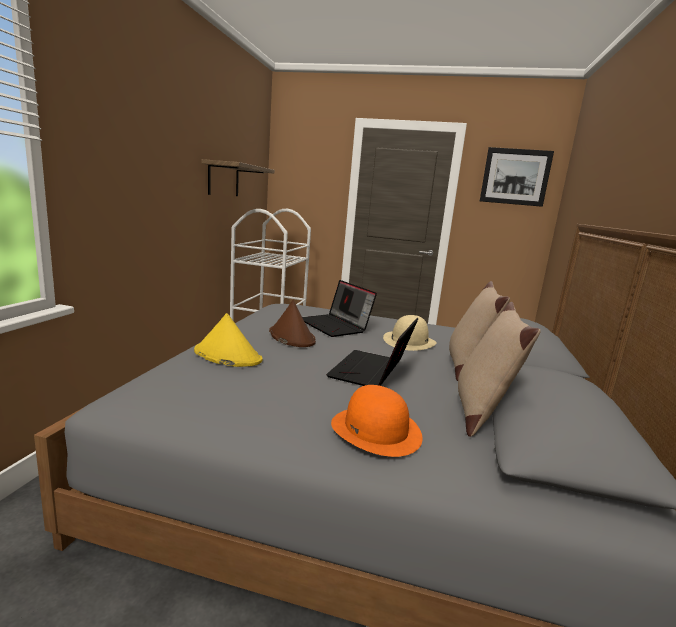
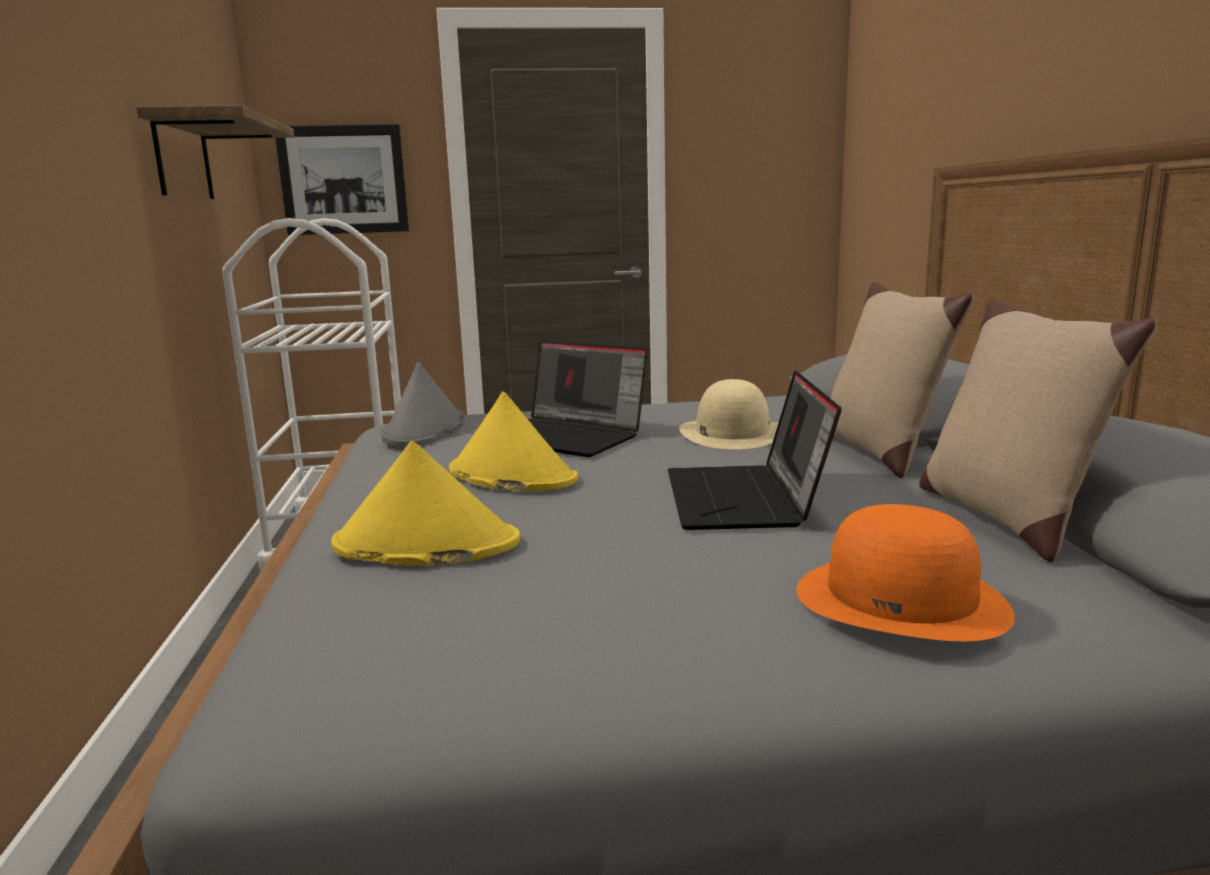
camera: 20 degrees left, 0 degrees up
(283, 309) = (424, 430): none -> grey hat
(291, 337) = (511, 475): brown hat -> yellow hat
(515, 177) = (764, 106): picture -> picture (343, 180)

